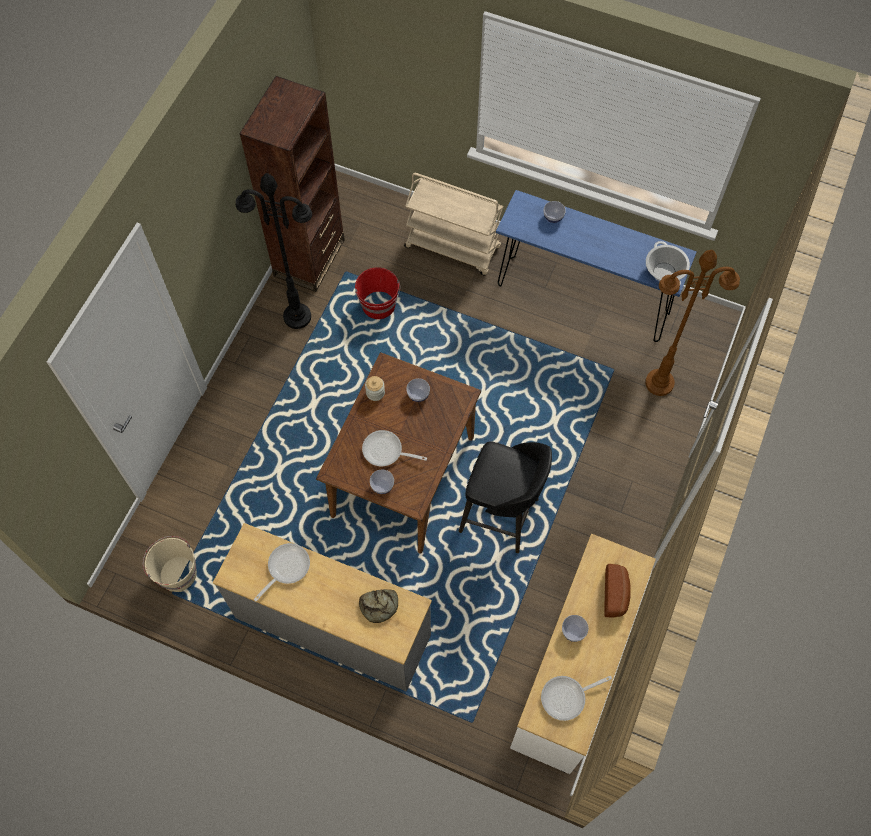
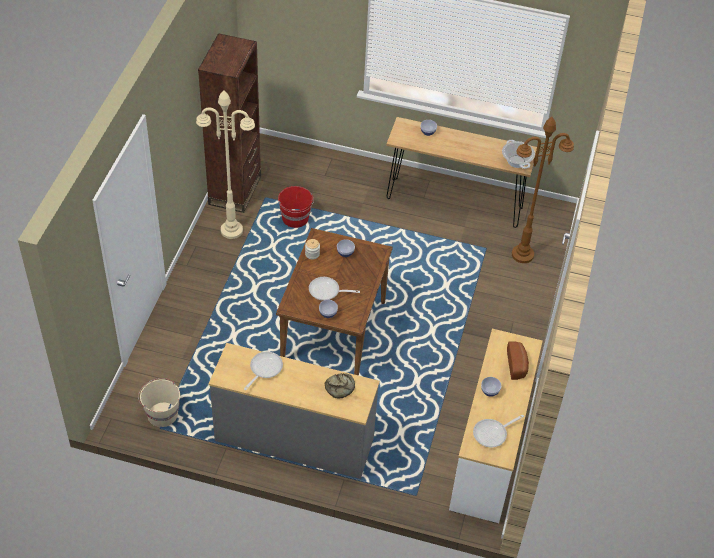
camera: 10 degrees left, 15 degrees down
(297, 317) = (231, 230): black floor lamp -> beige floor lamp
(453, 247) = (348, 176): beige cart -> none
(501, 516) = (415, 353): black stool -> none
(582, 298) = (454, 203): blue console table -> brown console table

